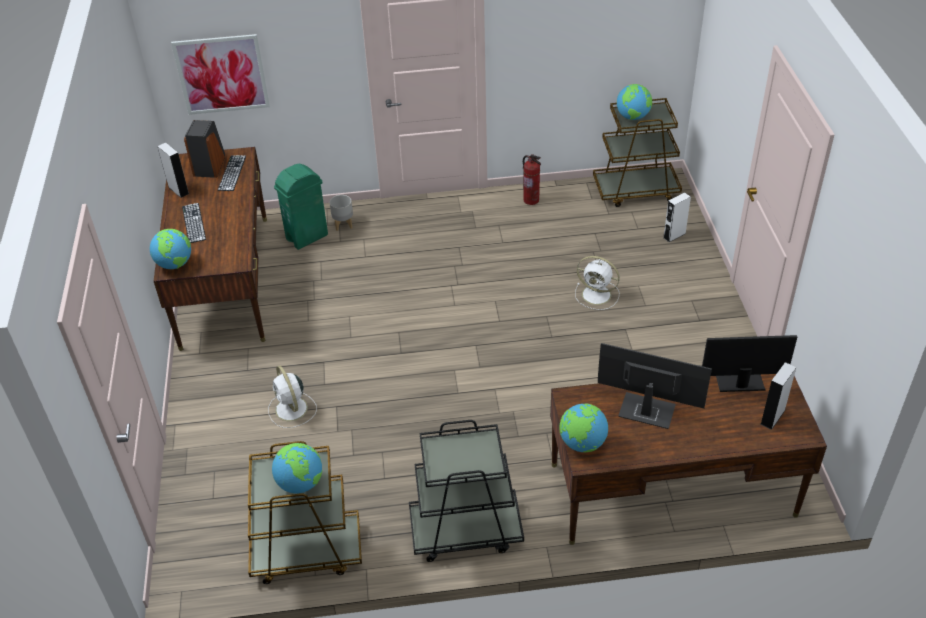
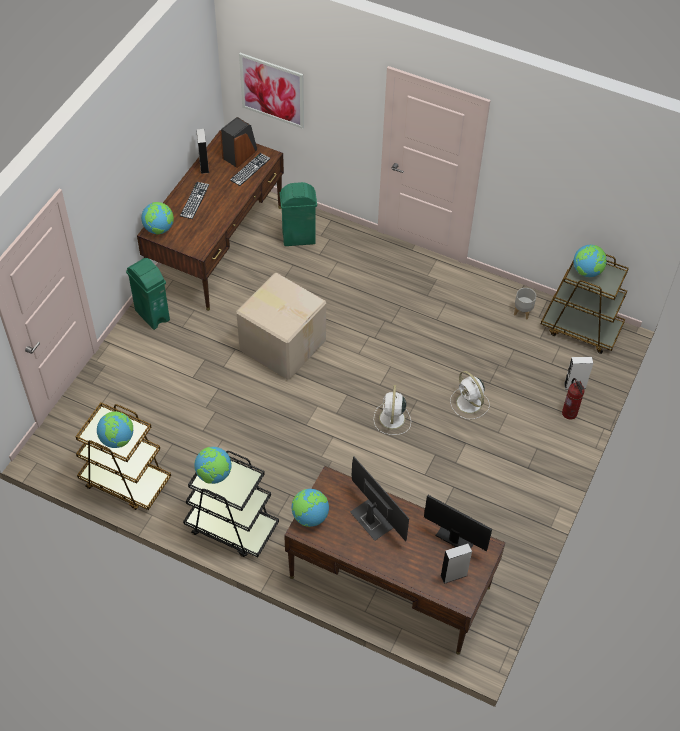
camera: 30 degrees right, 10 degrees up
(204, 374) = (152, 315): none -> green trash can
(292, 410) = (188, 374): white fan -> white fan (392, 419)
(344, 224) = (332, 241): grey planter -> grey planter (523, 312)
(370, 334) = (282, 344): none -> cardboard box
(444, 459) = (214, 475): none -> globe
(531, 200) = (490, 293): fire extinguisher -> fire extinguisher (570, 413)

